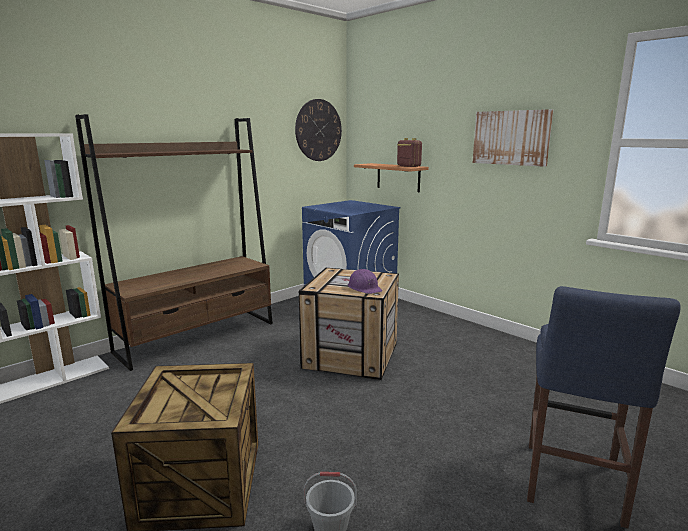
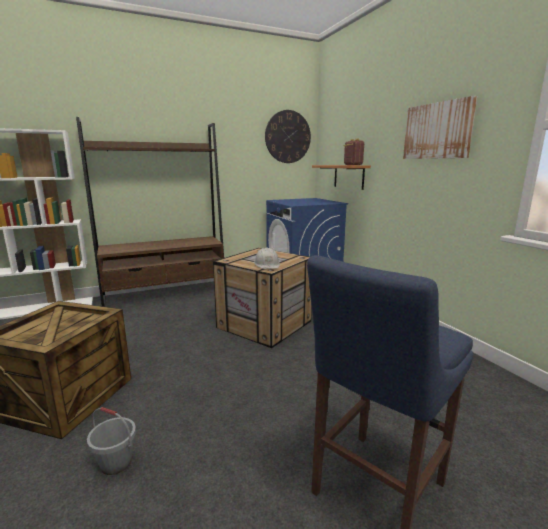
camera: 20 degrees right, 0 degrees up
(364, 288) = (267, 264): purple hard hat -> white hard hat

